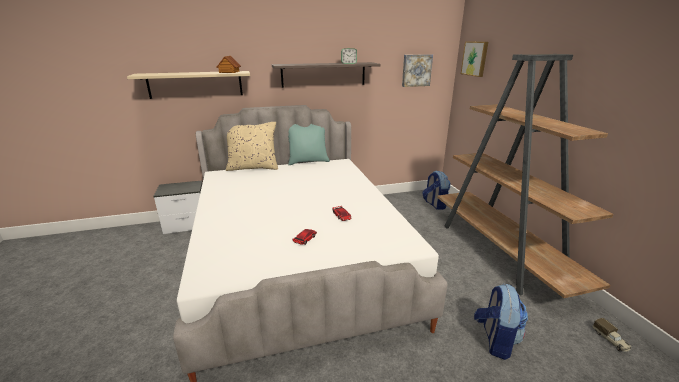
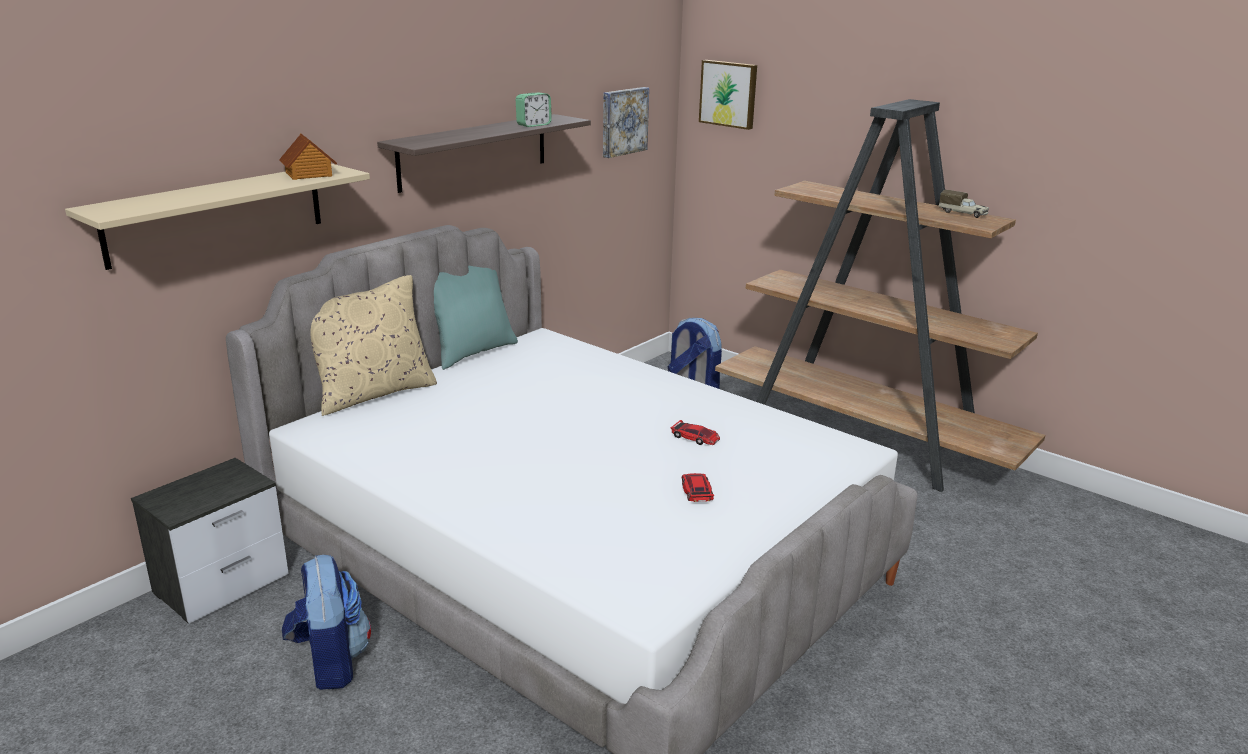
camera: 35 degrees left, 0 degrees up
(495, 340) = (967, 561): backpack -> backpack (330, 662)
(610, 340) = (1071, 509): toy truck -> toy truck (963, 213)

